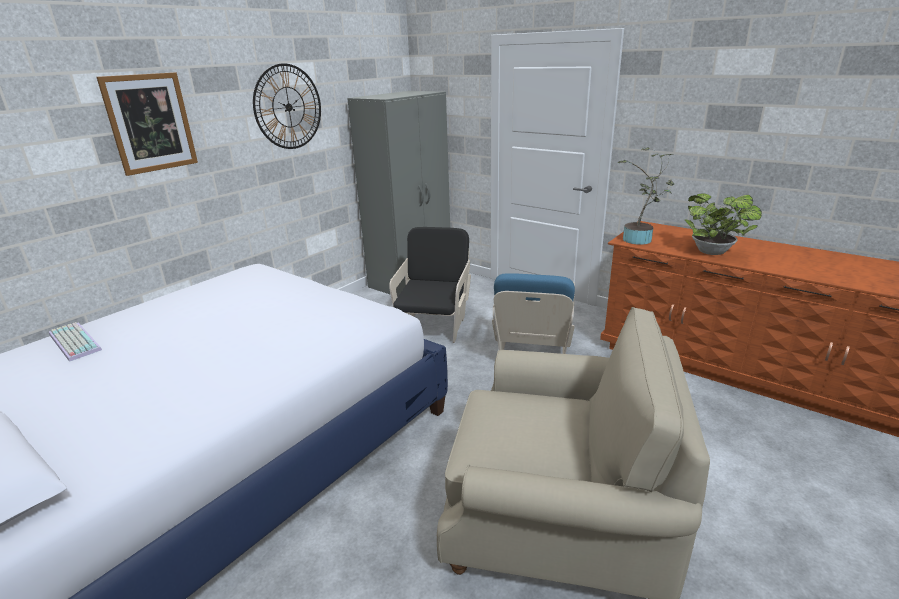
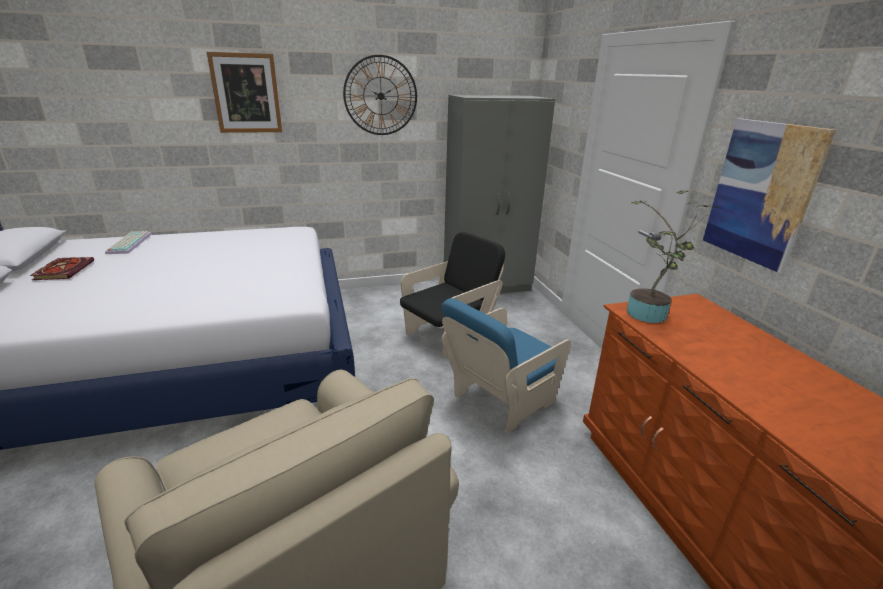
camera: 35 degrees right, 0 degrees up
(55, 393) = (64, 270): none -> book
(672, 142) = (761, 193): none -> picture
(714, 253) = (727, 369): potted plant -> none

